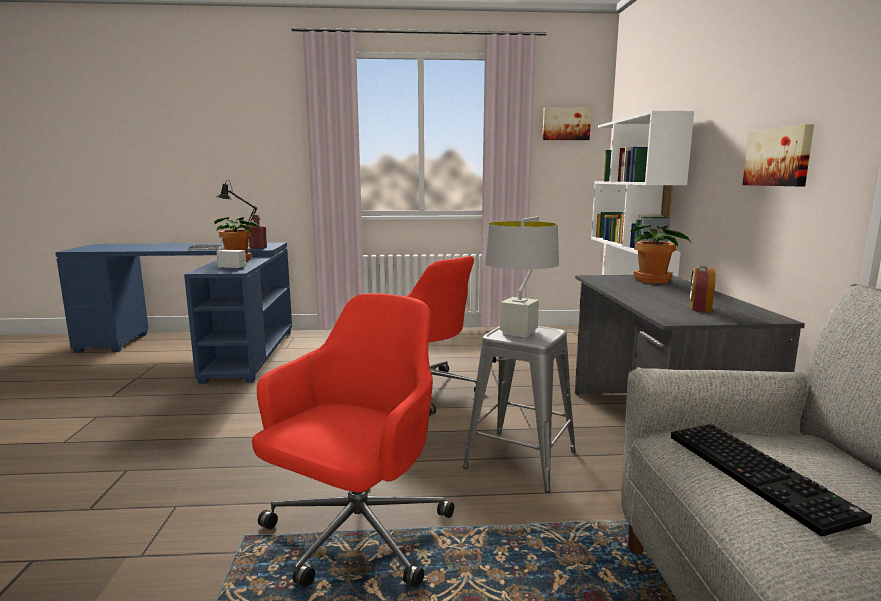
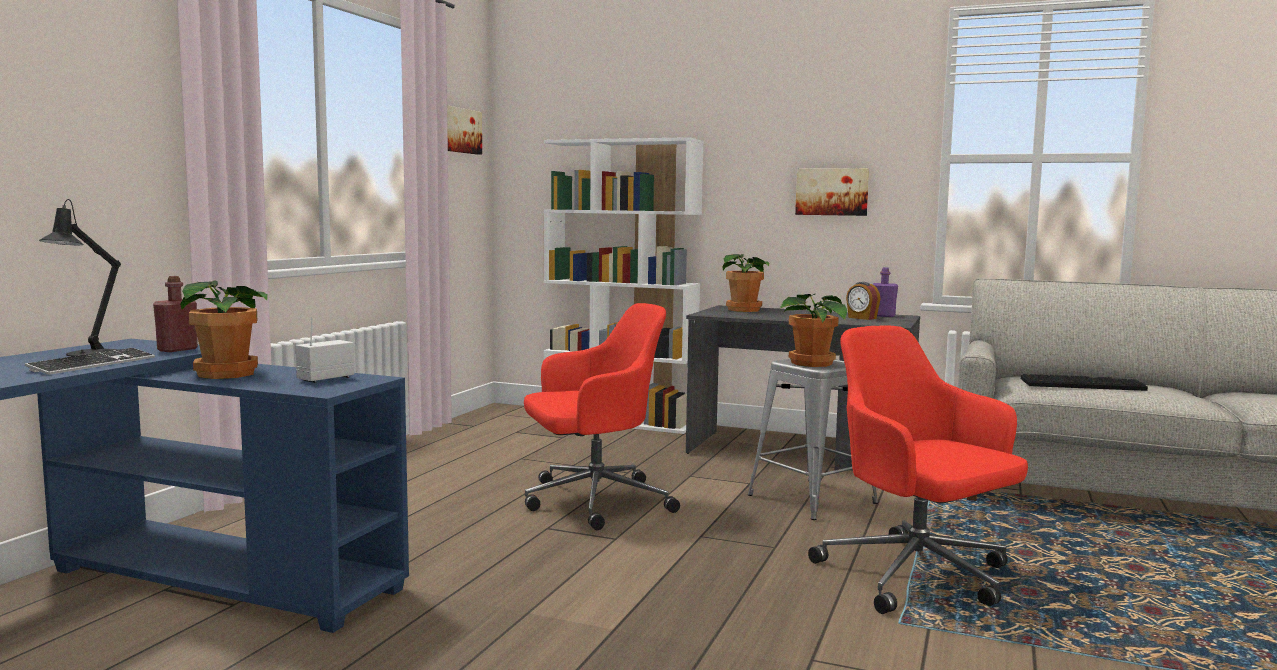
camera: 65 degrees left, 5 degrees down
(519, 332) = (812, 364): grey table lamp -> potted plant
(746, 312) = (883, 316): none -> purple bottle

